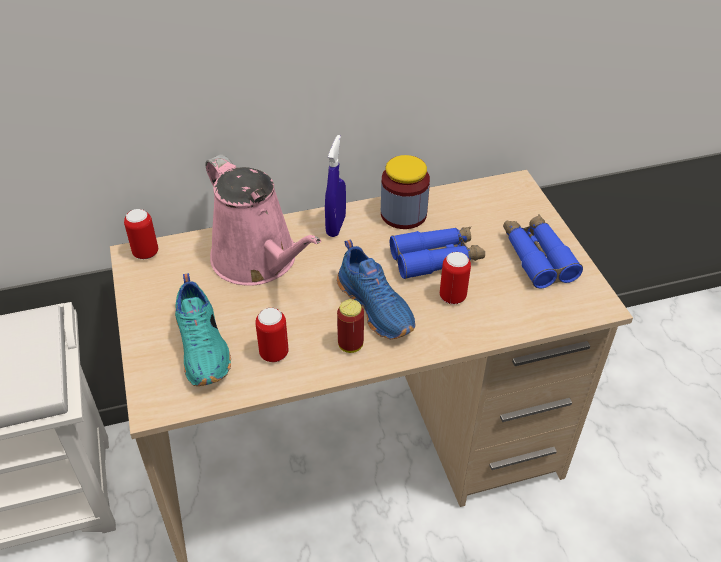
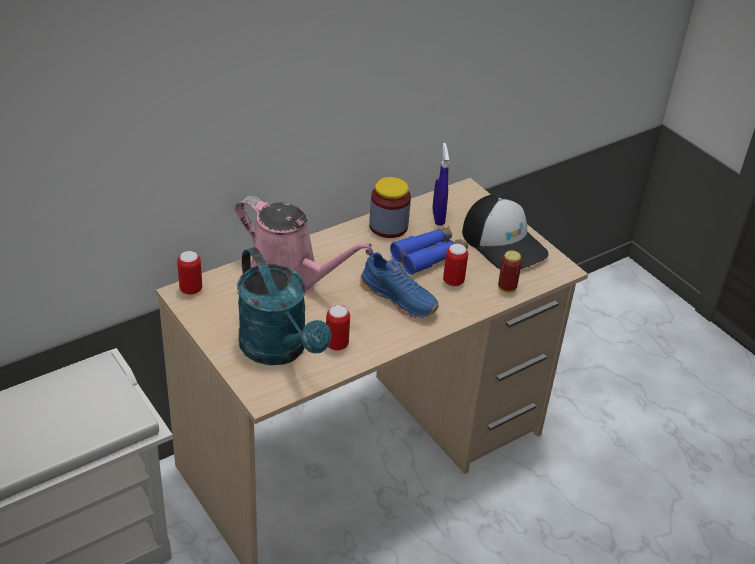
camera: 20 degrees left, 5 degrees down
(204, 347) = (279, 350): turquoise shoe -> turquoise watering can
(336, 226) = (338, 244): blue spray bottle -> blue spray bottle (438, 217)
(350, 345) = (392, 328): can -> can (507, 288)
(537, 257) = (504, 242): blue binoculars -> cap

